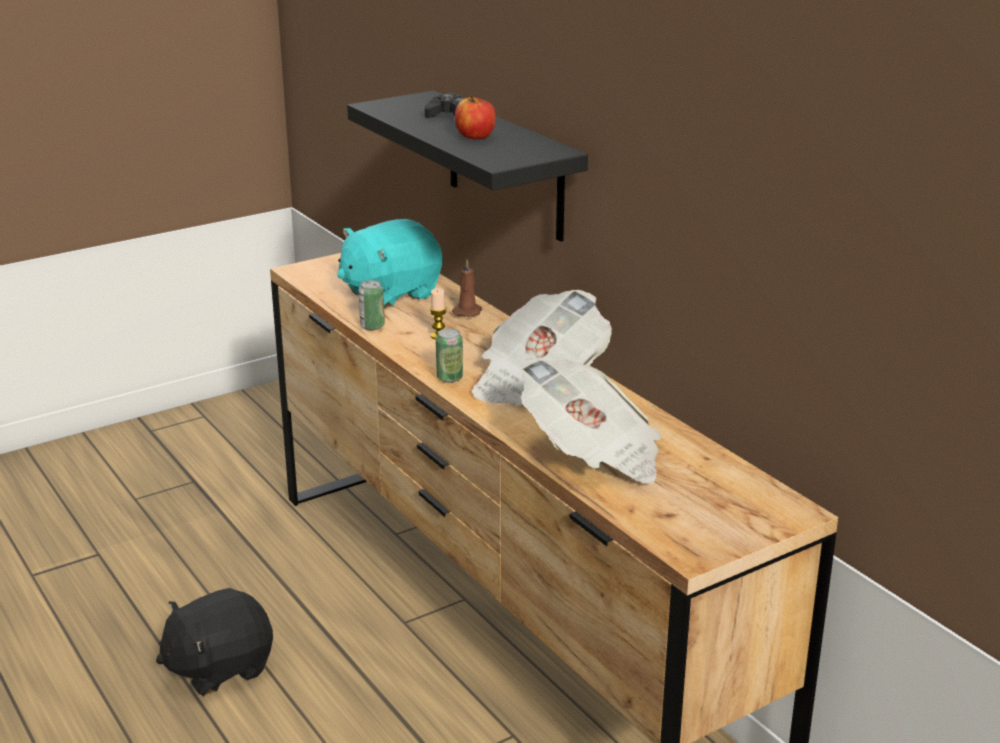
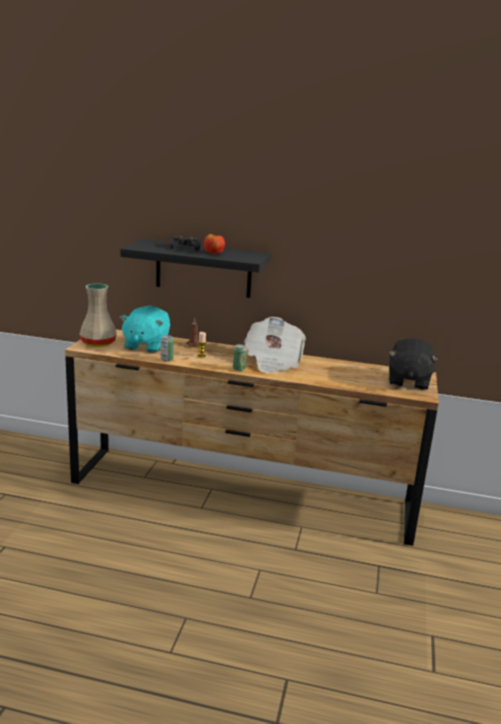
camera: 45 degrees left, 5 degrees down
(219, 667) = (150, 562): black plush toy -> black plush toy (408, 381)
(331, 271) = (98, 343): none -> beige vase
(592, 455) = (339, 378): newspaper -> none

